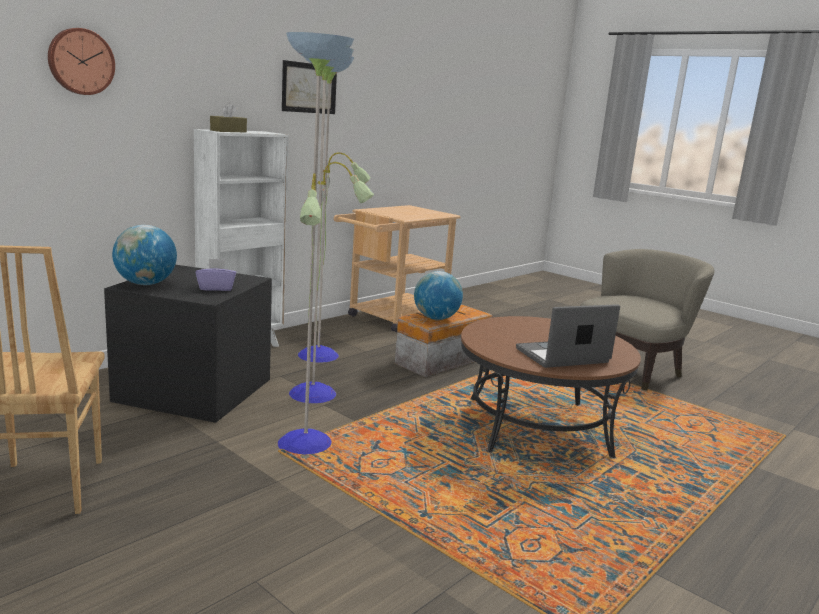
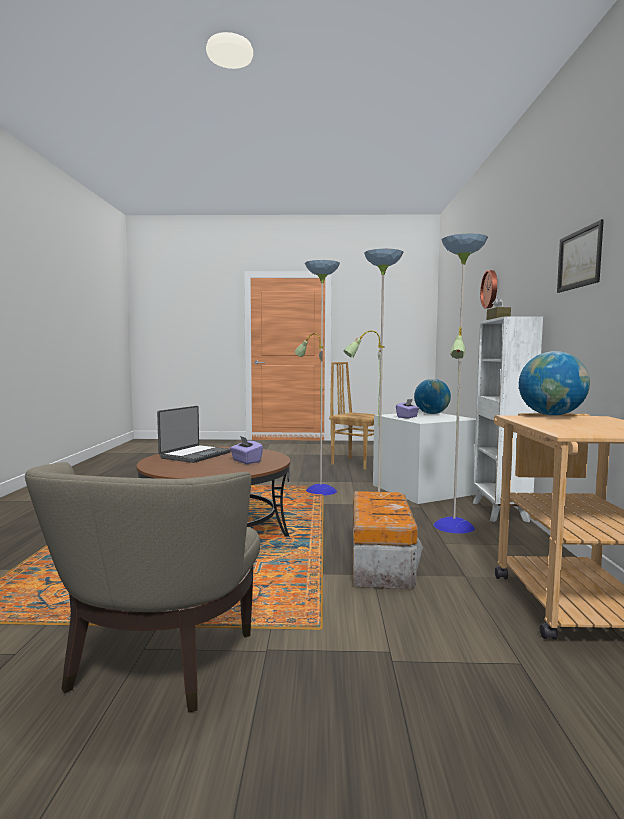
camera: 140 degrees right, 10 degrees down
(193, 389) = (425, 489): black storage box -> white storage box
(436, 318) = (375, 499): globe -> globe (551, 415)
(521, 331) = (246, 461): none -> purple tissue box

